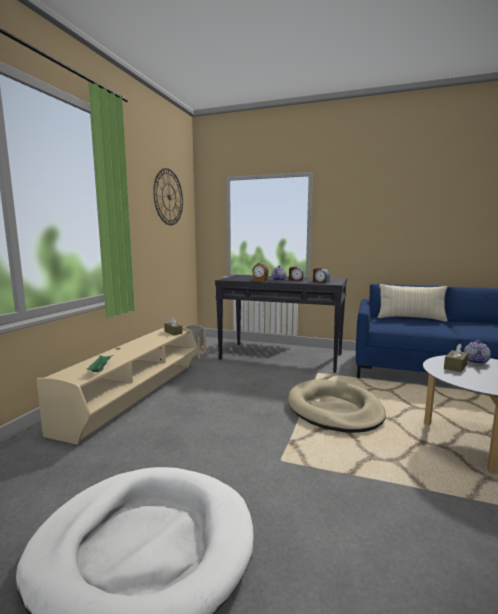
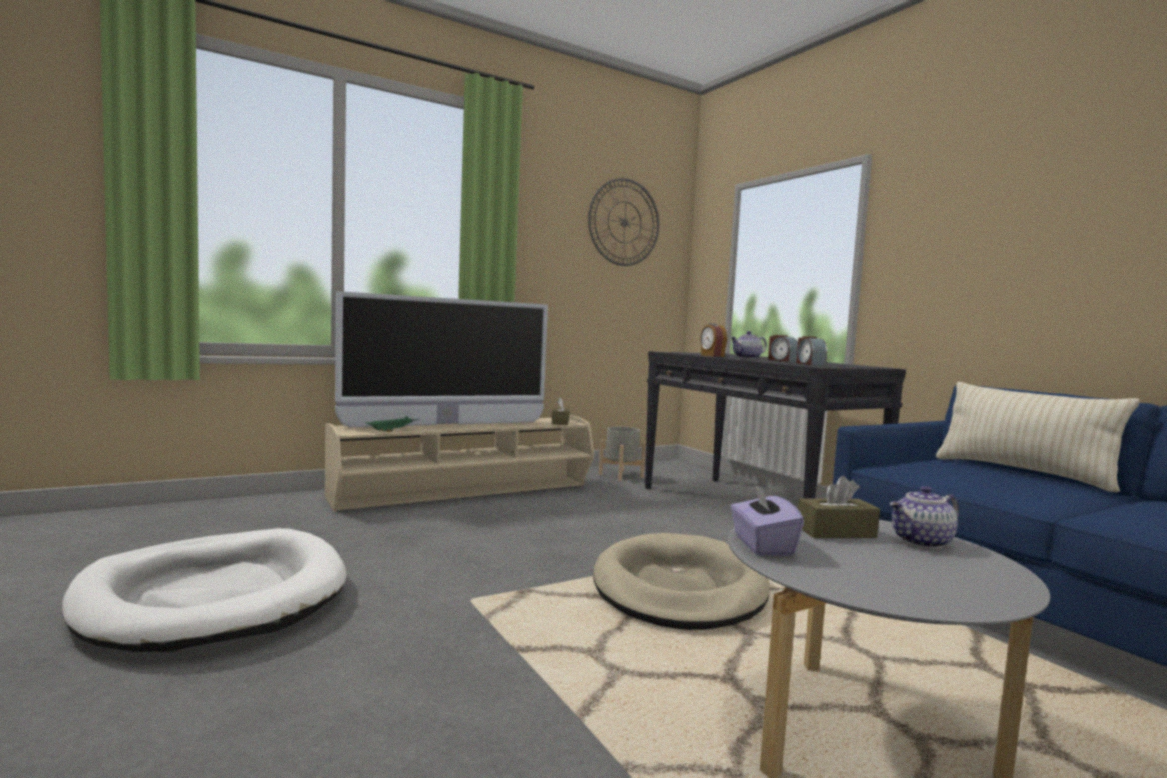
camera: 40 degrees right, 5 degrees down
(117, 353) = (446, 424): none -> television
(464, 382) = (762, 545): none -> purple tissue box

